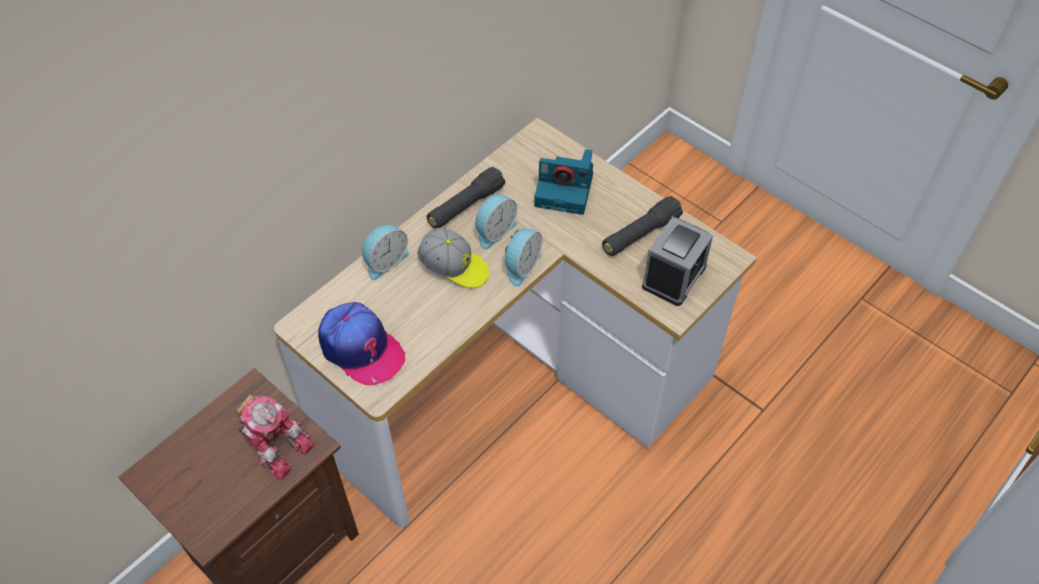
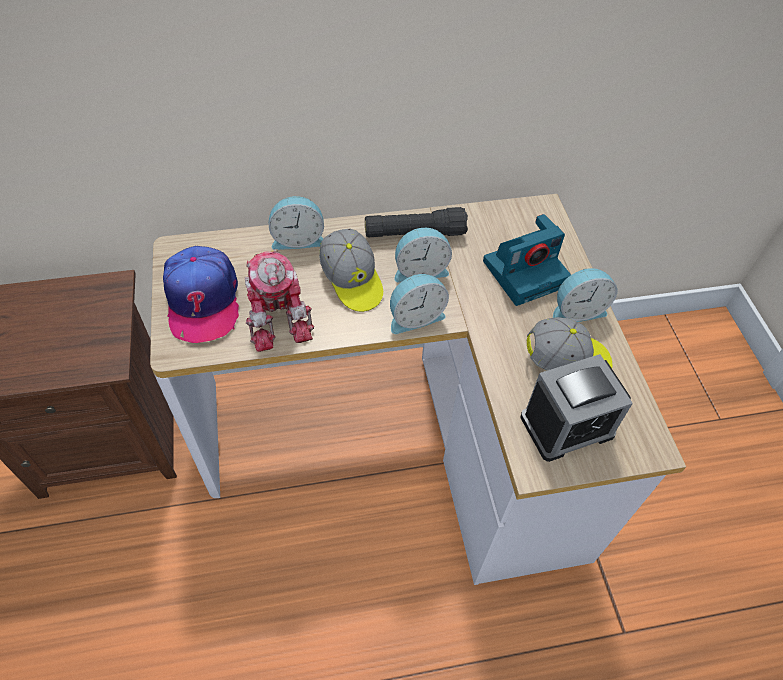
camera: 35 degrees right, 0 degrees up
(274, 442) = (84, 340): toy robot -> toy robot (279, 315)
(565, 190) = (525, 272): camera -> camera turned 75 degrees counterclockwise
(620, 197) = (577, 310): none -> alarm clock
(640, 234) = (566, 360): black flashlight -> cap

